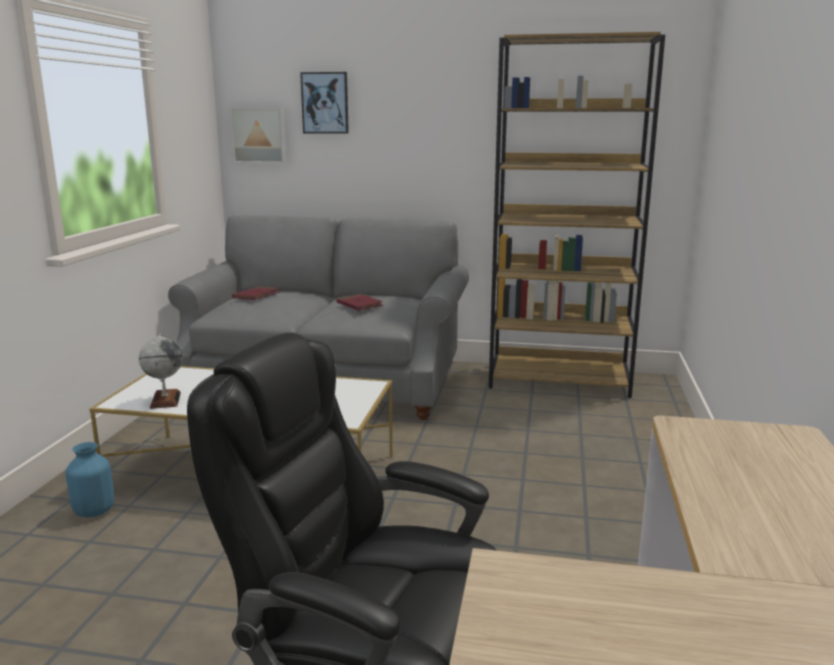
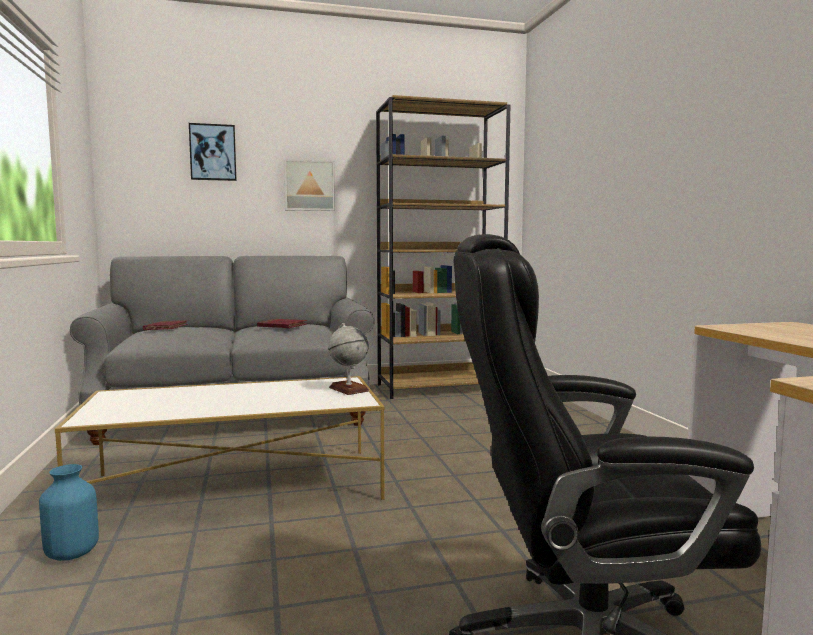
camera: 25 degrees left, 10 degrees down
(165, 400) = (144, 412): globe -> globe (348, 389)
(259, 135) = (142, 181): picture -> picture (309, 185)

